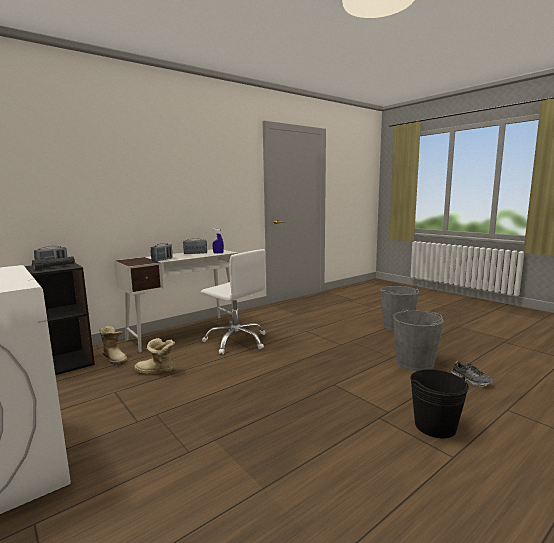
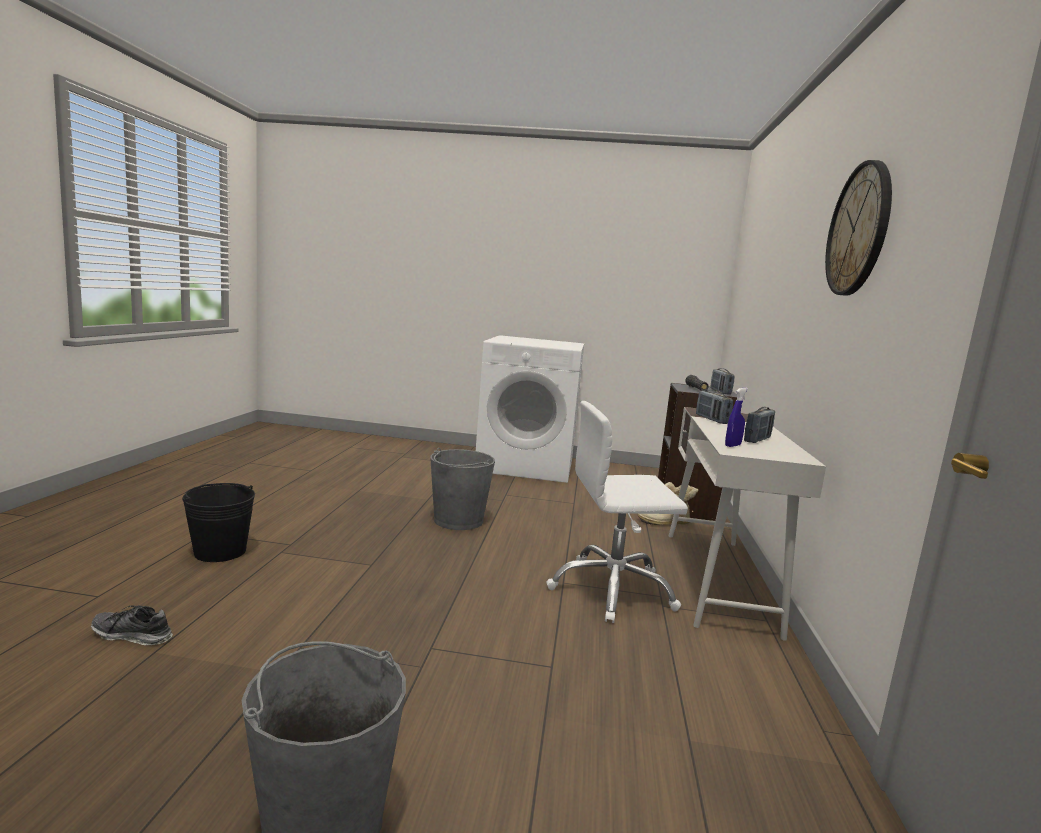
camera: 135 degrees right, 0 degrees up
(156, 371) = (590, 524): boot -> none
(193, 160) = (859, 230): none -> wall clock
(415, 363) = (246, 646): grey bucket -> grey bucket (458, 520)

